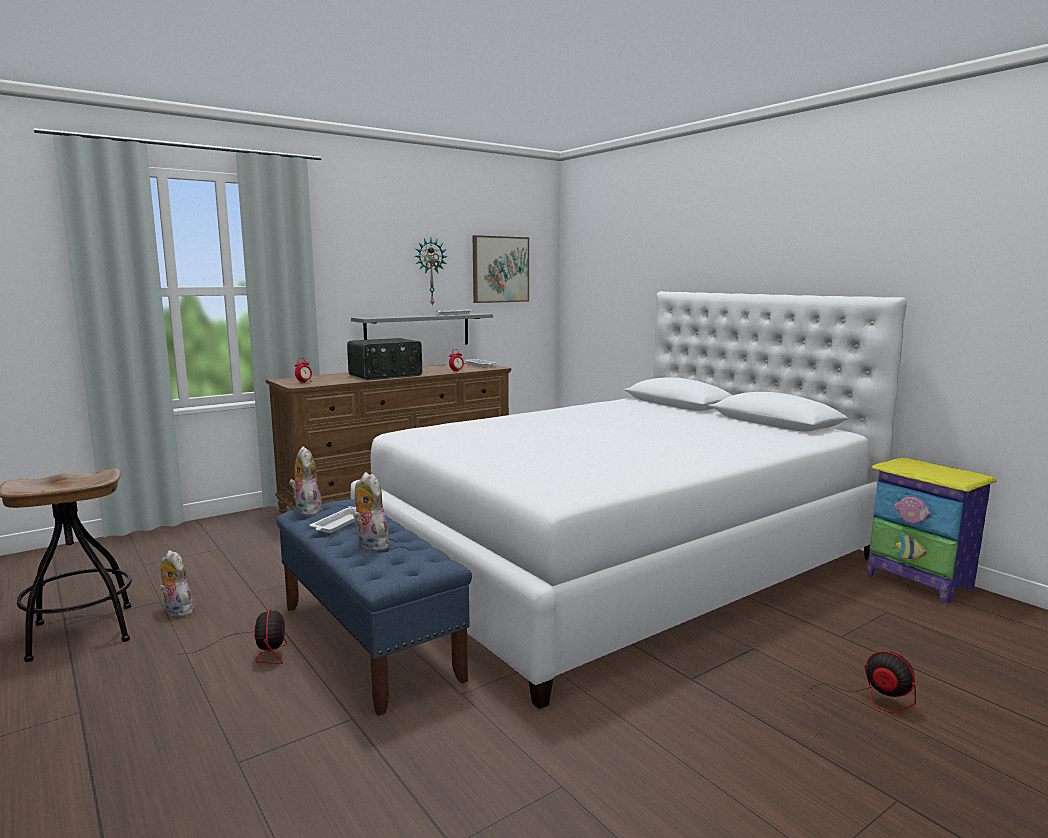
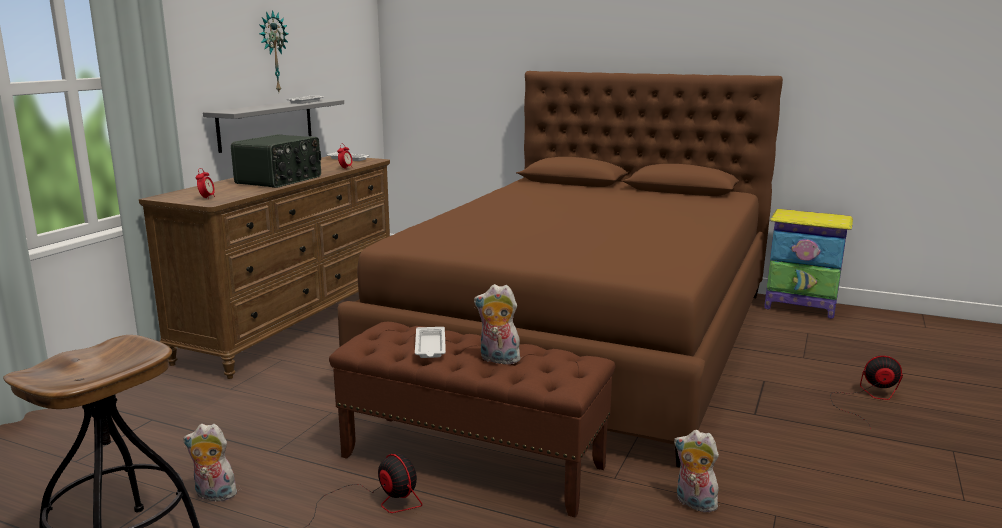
camera: 30 degrees left, 5 degrees up
(306, 510) = (363, 342): plush toy -> plush toy (693, 503)
(369, 641) = (472, 462): blue bench -> brown bench
(500, 269) = (333, 47): picture -> none
(620, 561) = (585, 337): white bed -> brown bed

